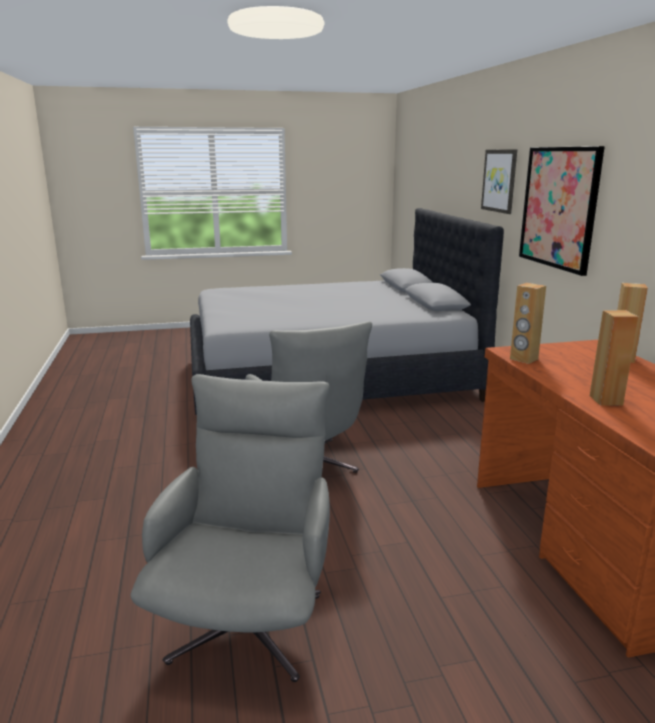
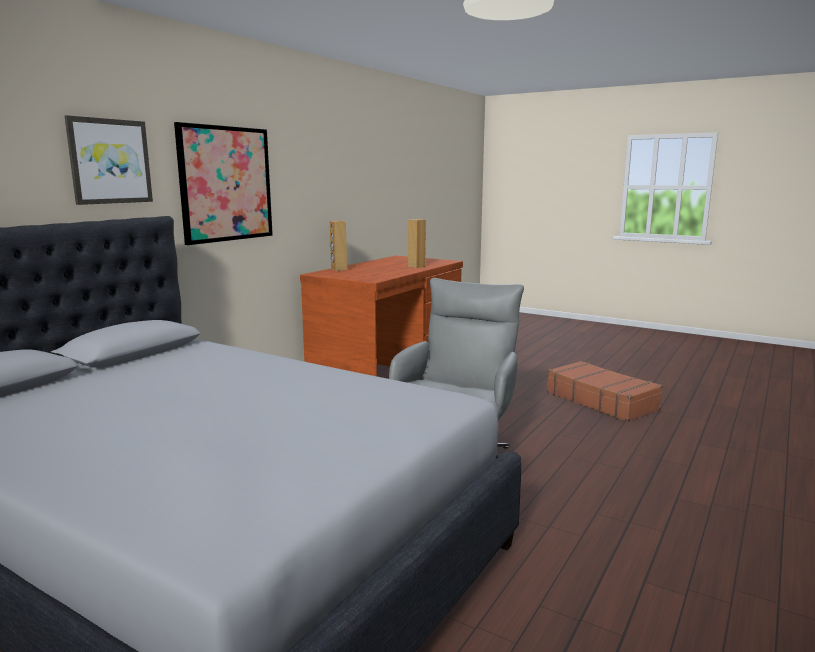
camera: 135 degrees left, 5 degrees down
(248, 625) = (601, 401): grey armchair -> brown suitcase
(523, 359) = (383, 277): brown speaker -> none

